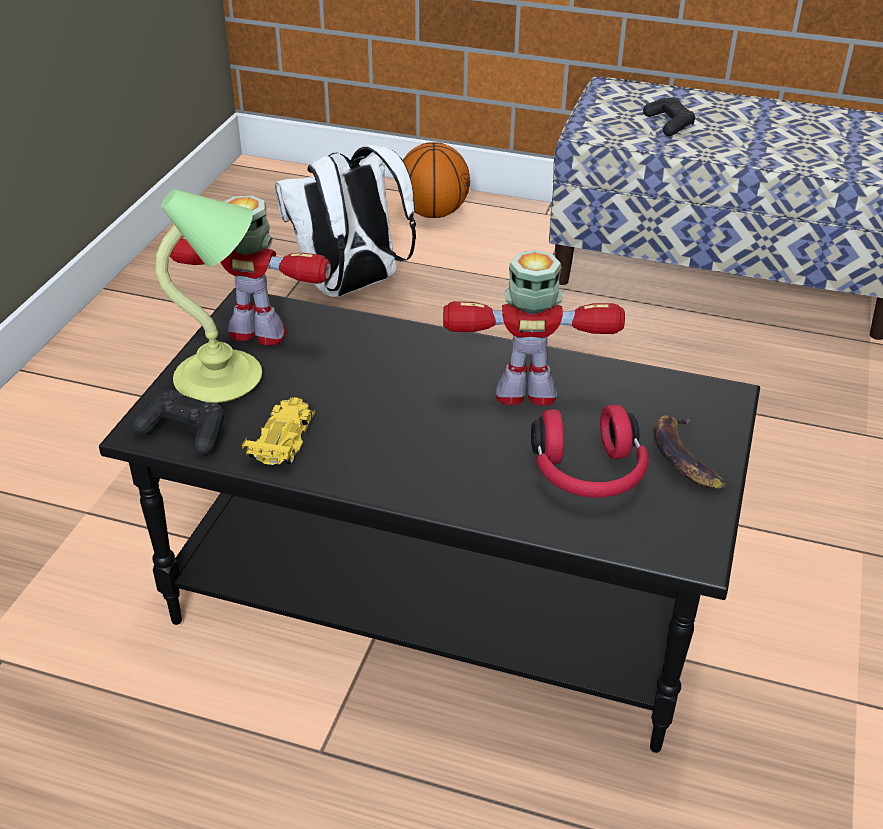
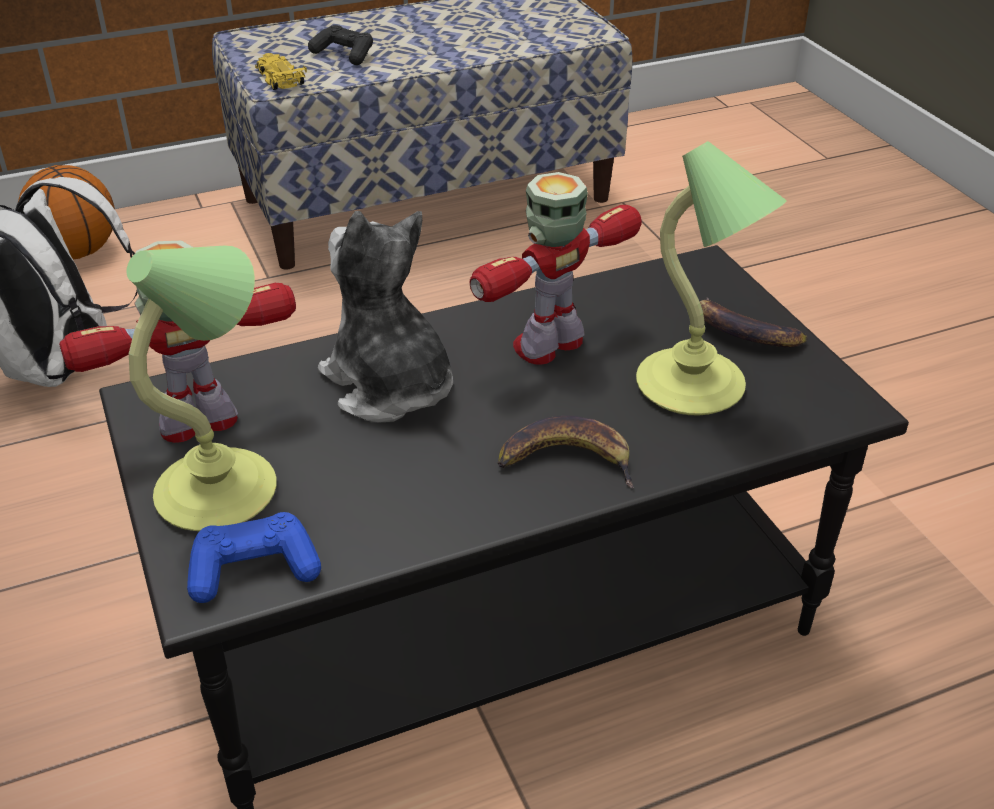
camera: 40 degrees left, 0 degrees up
(184, 432) = (254, 570): black game controller -> blue game controller
(283, 439) = (375, 514): yellow toy car -> yellow toy car (279, 78)
(389, 368) = (389, 386): none -> plush toy
(436, 472) = (567, 460): none -> banana
(588, 474) = (693, 387): red headphones -> table lamp

